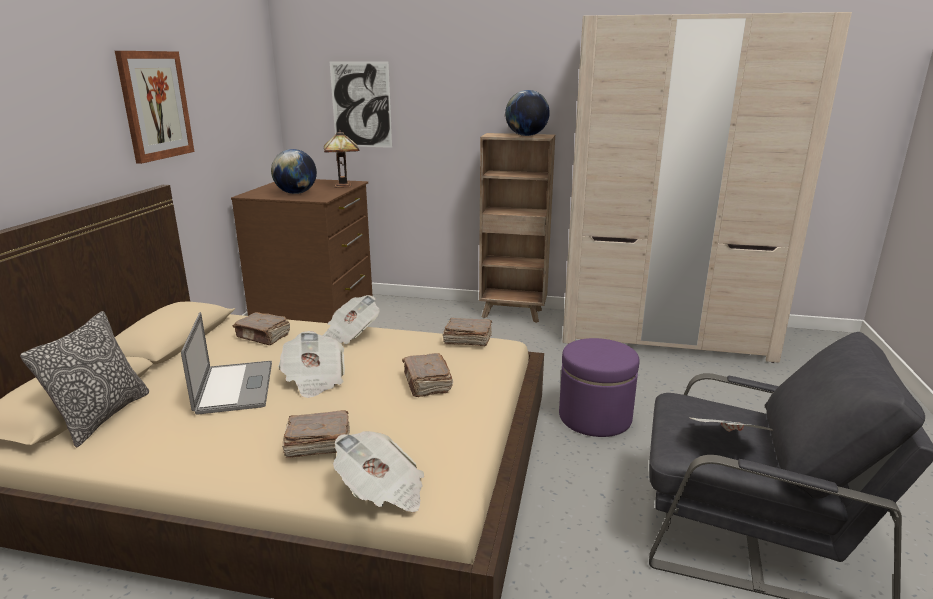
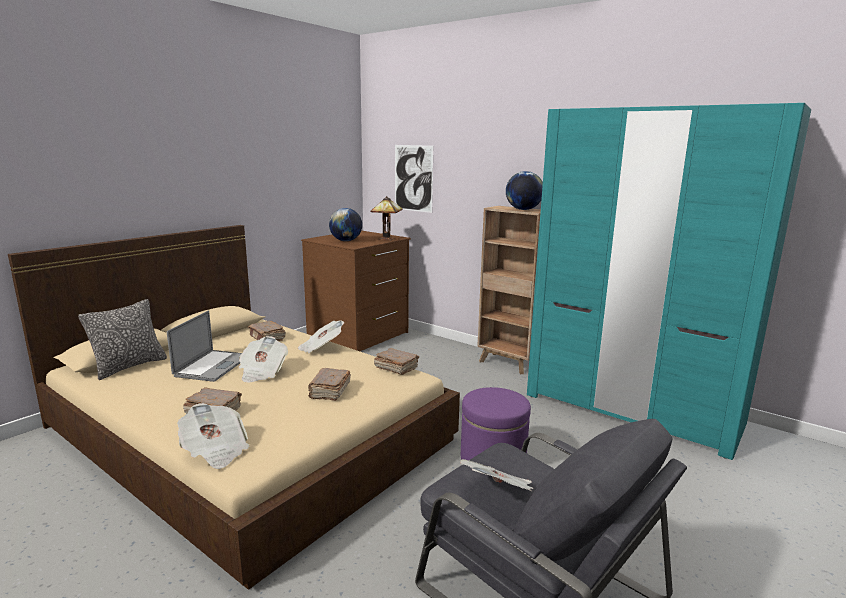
camera: 25 degrees right, 5 degrees down
(155, 105) = (243, 171): picture -> none
(664, 335) = (631, 409): beige wardrobe -> turquoise wardrobe

